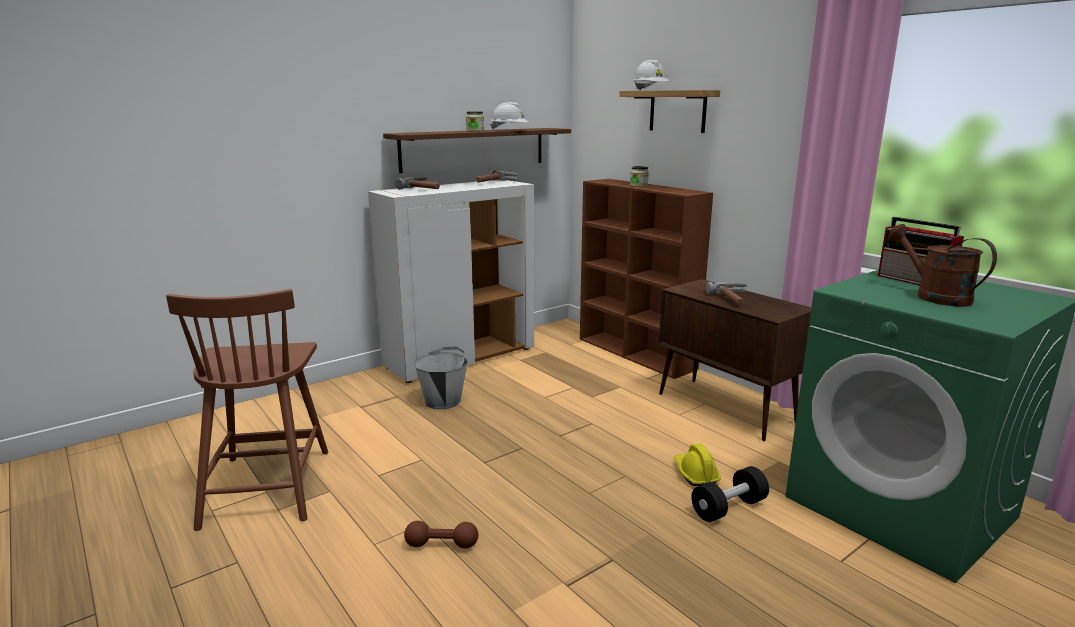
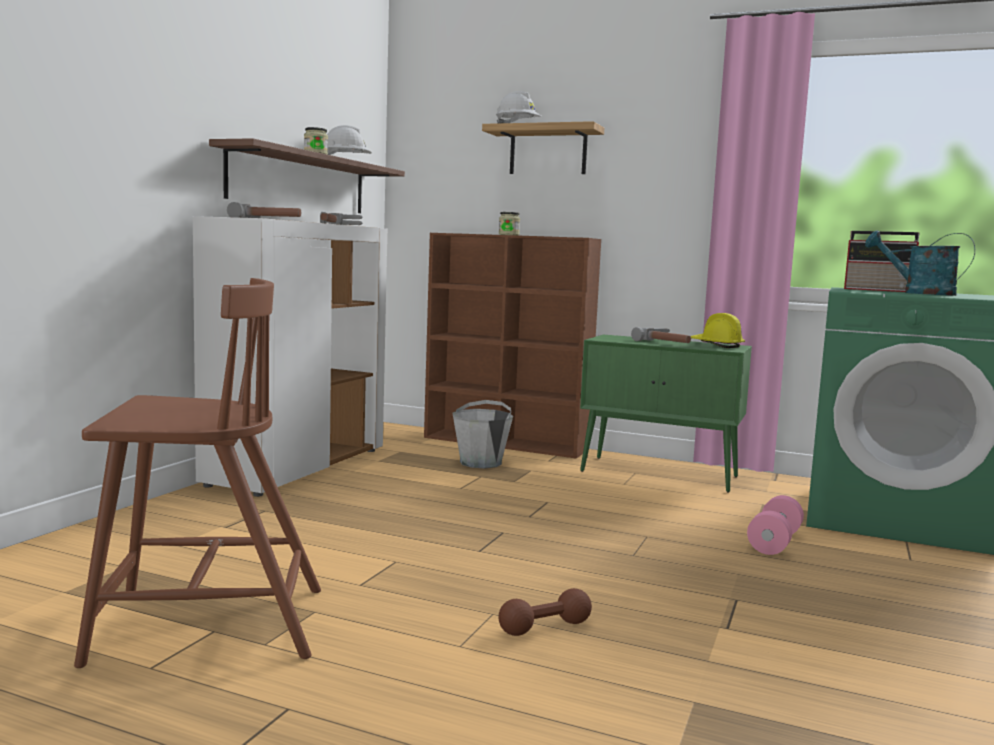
camera: 30 degrees left, 10 degrees down
(267, 486) = (205, 625): brown chair -> brown chair turned 60 degrees counterclockwise
(443, 401) = (337, 507): grey bucket -> grey bucket (481, 462)
(695, 474) = (708, 524): yellow hard hat -> yellow hard hat (716, 345)
(726, 409) = (660, 474): brown cabinet -> green cabinet
(728, 508) = (774, 542): black dumbbell -> pink dumbbell
(934, 296) = (919, 293): brown watering can -> turquoise watering can

